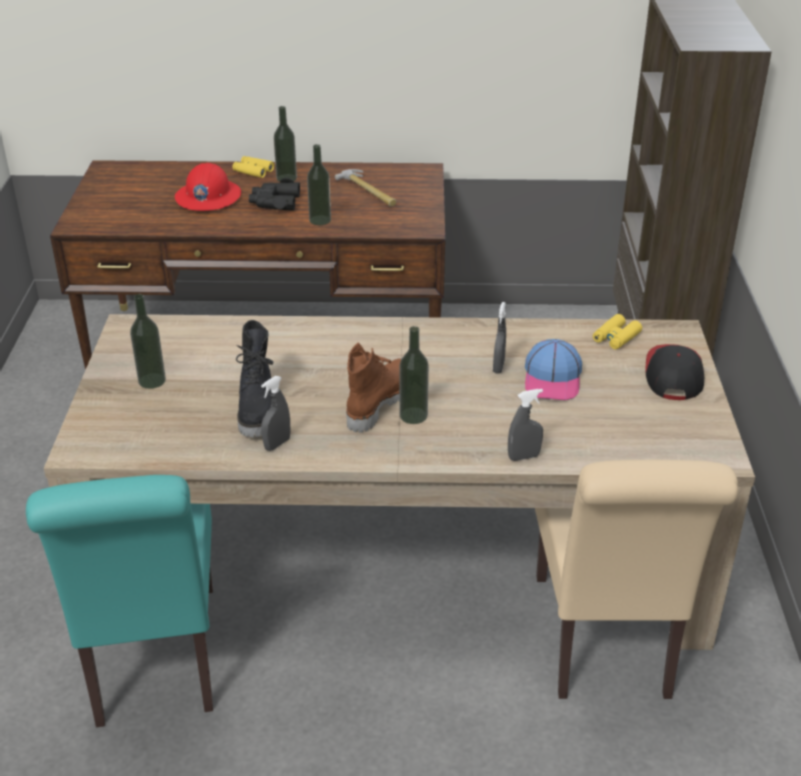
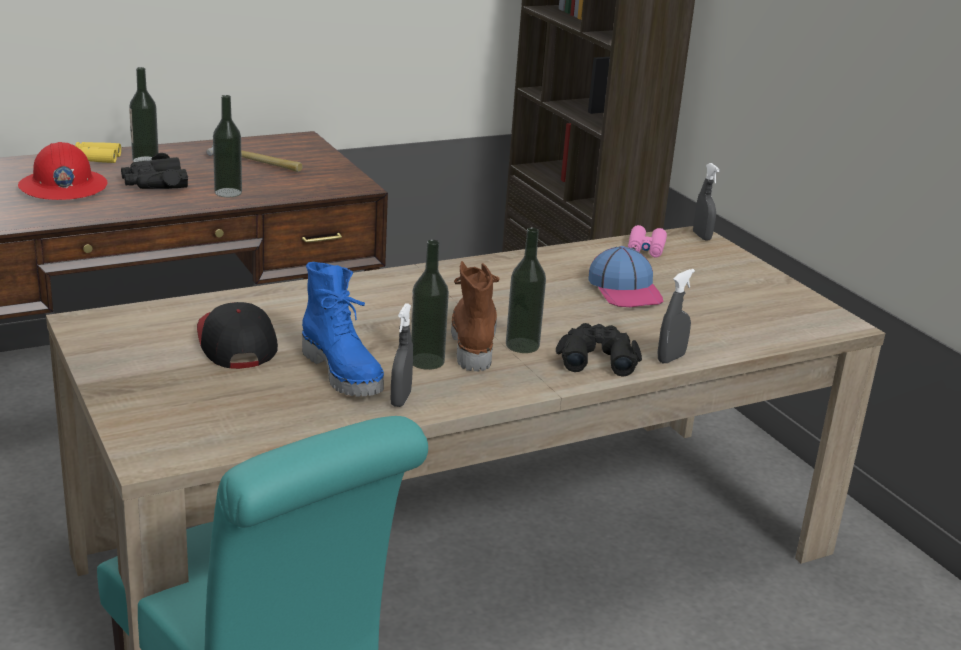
camera: 30 degrees left, 10 degrees down
(152, 381) = (177, 369): bottle -> bottle (426, 361)
(258, 410) = (344, 373): black boot -> blue boot
(462, 441) = (597, 357): none -> black binoculars
(498, 367) = (562, 290): grey spray bottle -> grey spray bottle (701, 236)
(604, 643) = (736, 578): beige chair -> none
(616, 337) = (646, 248): yellow binoculars -> pink binoculars
(673, 375) = (729, 269): cap -> cap (236, 342)

